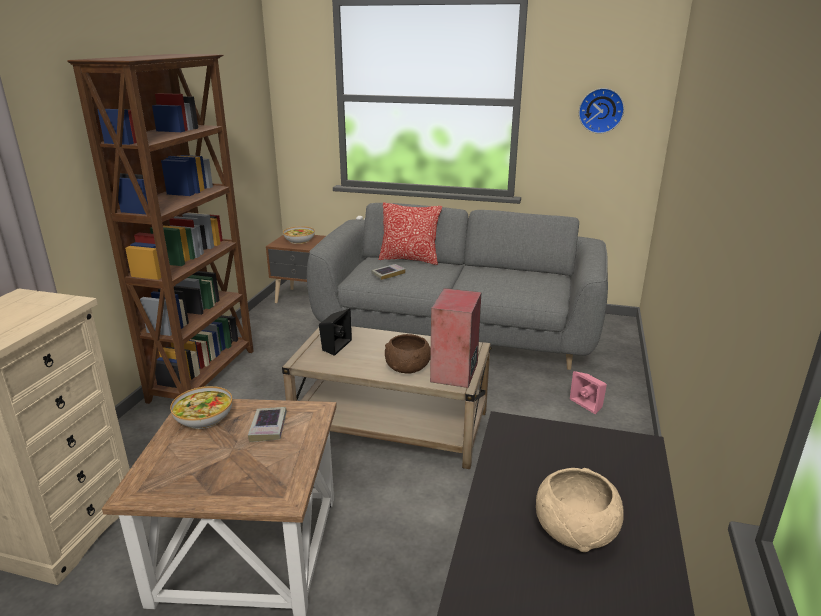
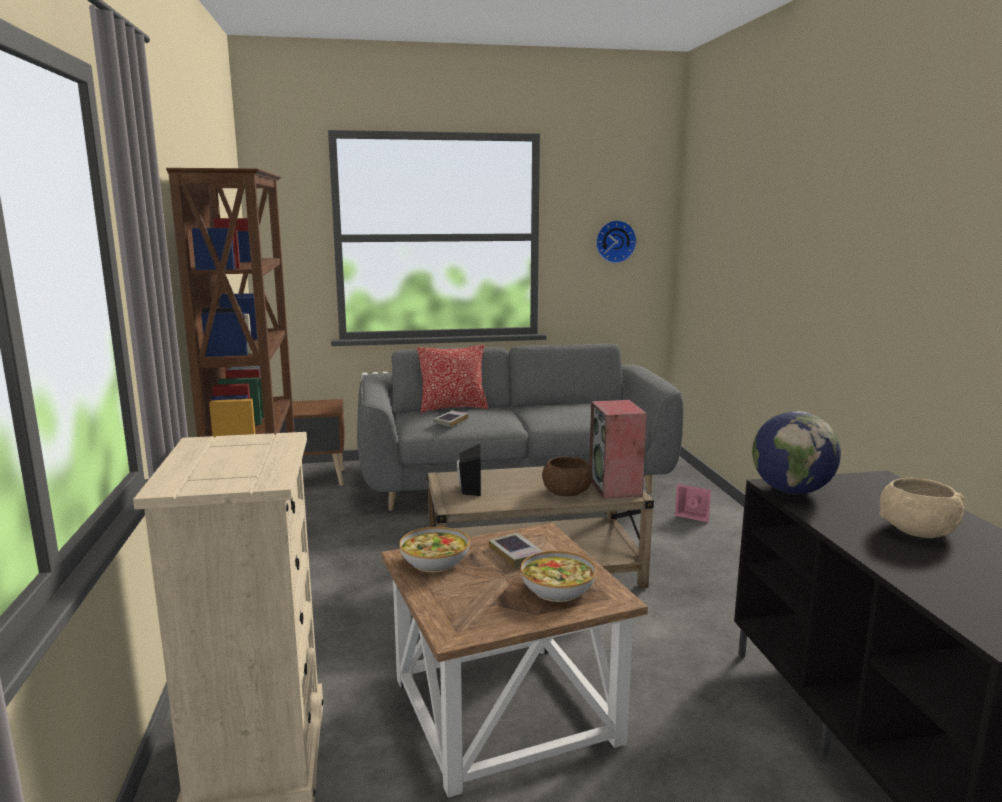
camera: 25 degrees left, 10 degrees down
(299, 240) = (302, 407): bowl -> bowl (558, 589)
(514, 438) = (791, 491): none -> globe

